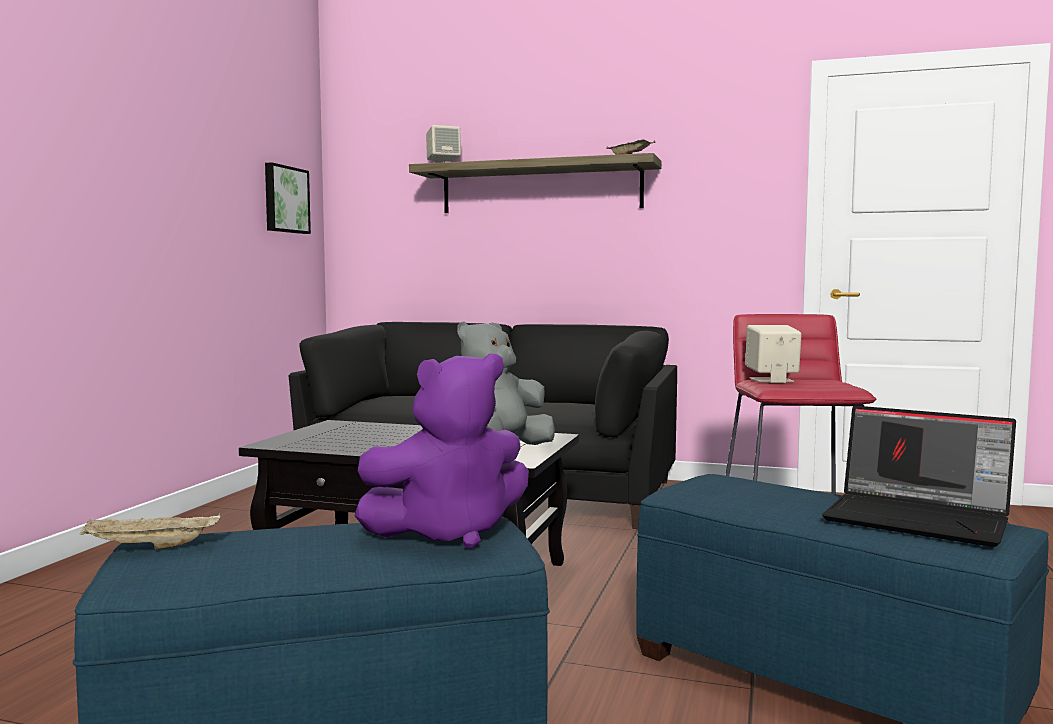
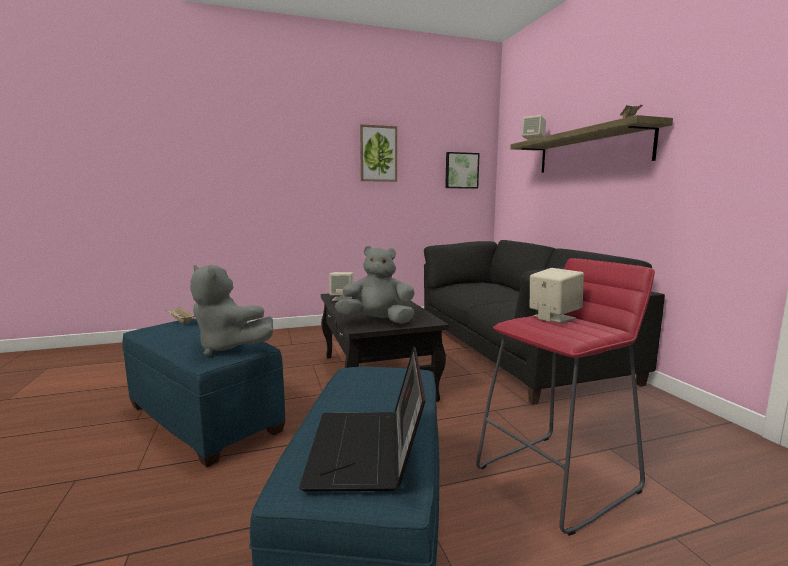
camera: 55 degrees right, 5 degrees up
(169, 150) = (378, 154): none -> picture
(317, 443) = (342, 299): none -> beige speaker
(449, 532) = (228, 348): purple plush toy -> grey plush toy

